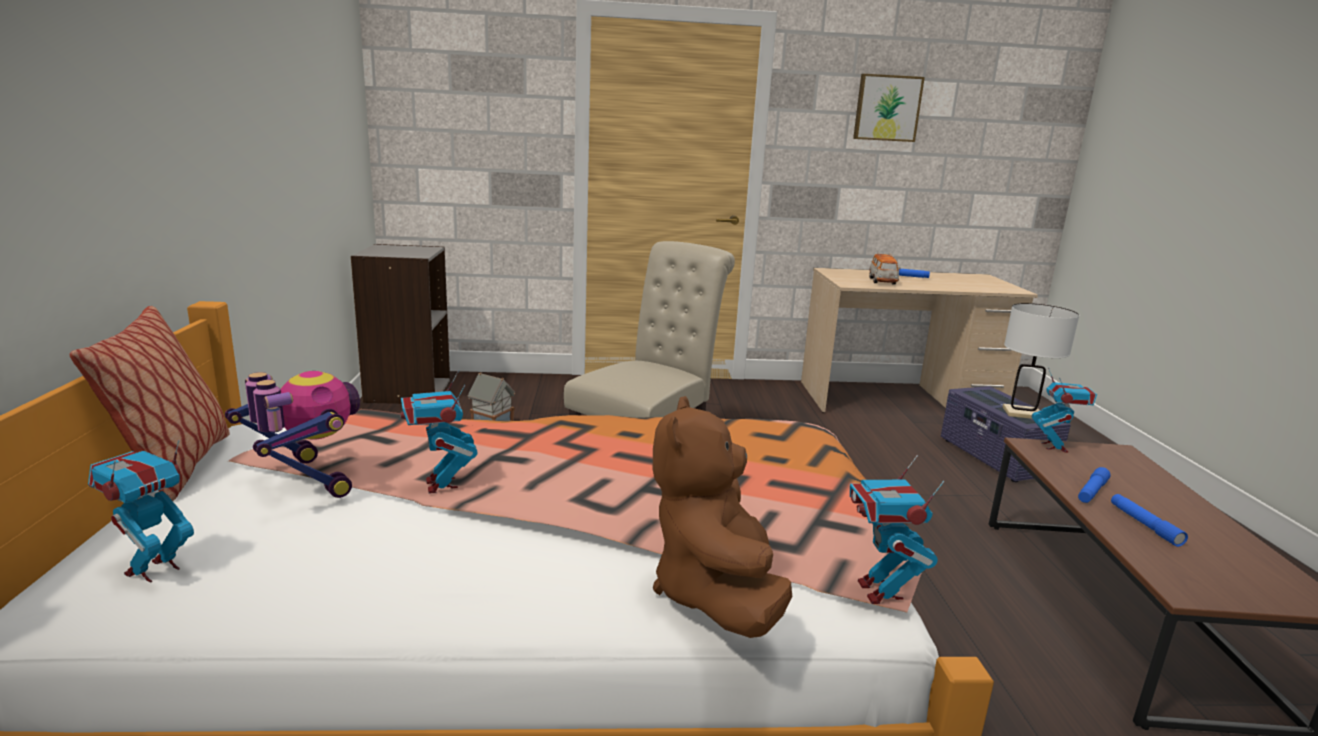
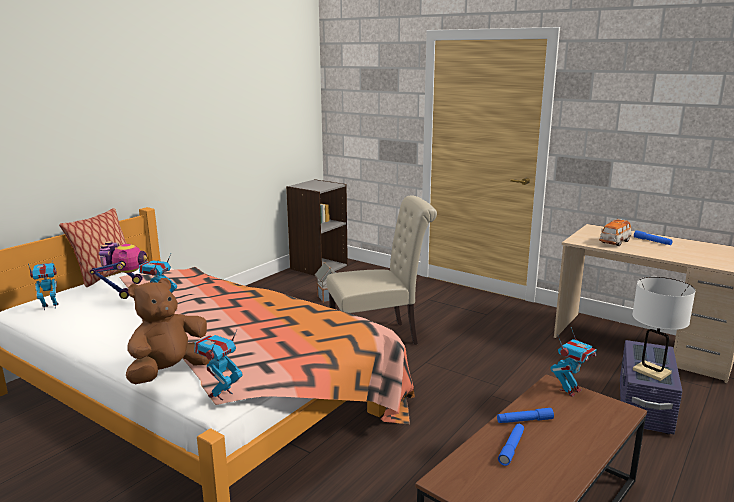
camera: 40 degrees right, 0 degrees up
(887, 108) = (652, 98): picture -> none

